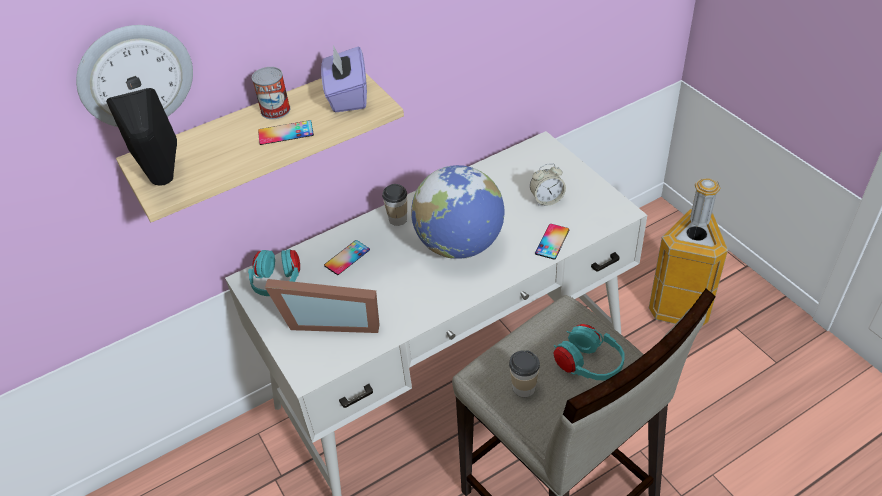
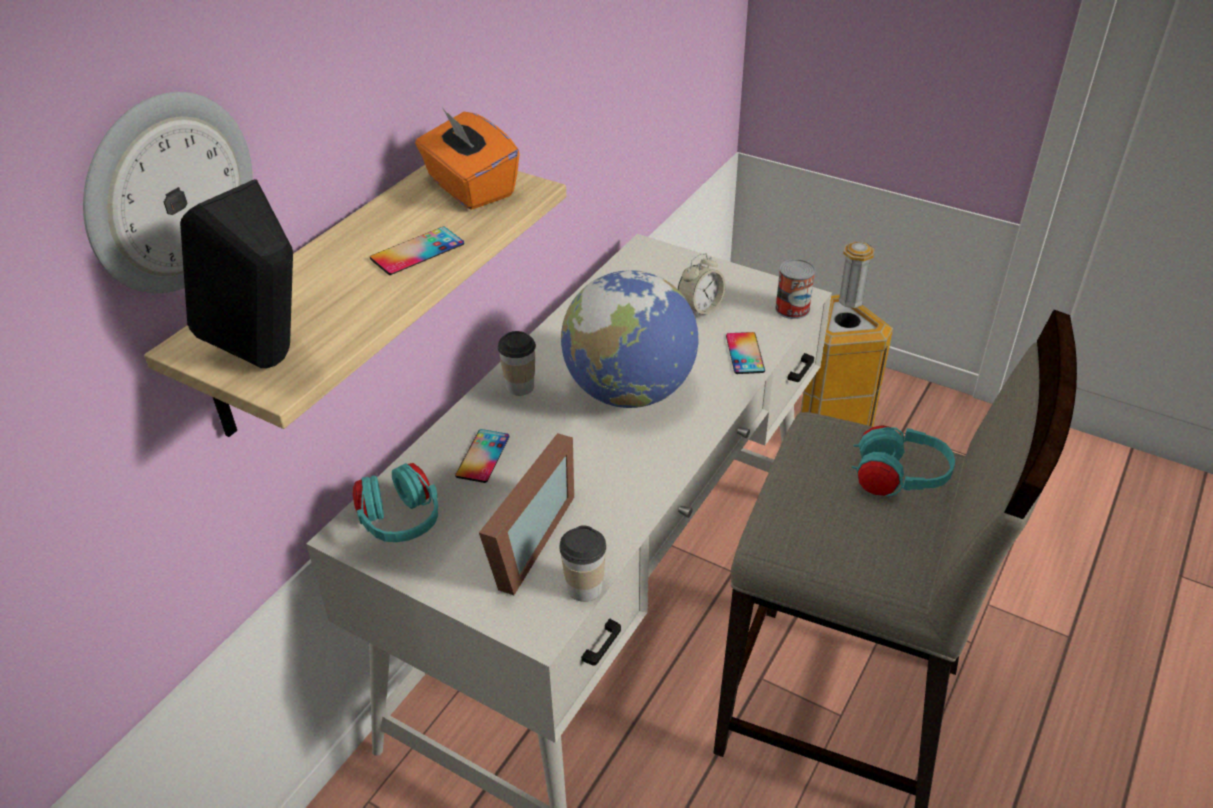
camera: 30 degrees left, 5 degrees down
(275, 110) = (372, 228): can -> can (792, 308)
(331, 319) = (520, 543): picture frame -> picture frame turned 45 degrees counterclockwise
(347, 96) = (470, 188): purple tissue box -> orange tissue box
(523, 388) = (843, 535): cup -> cup (584, 588)

